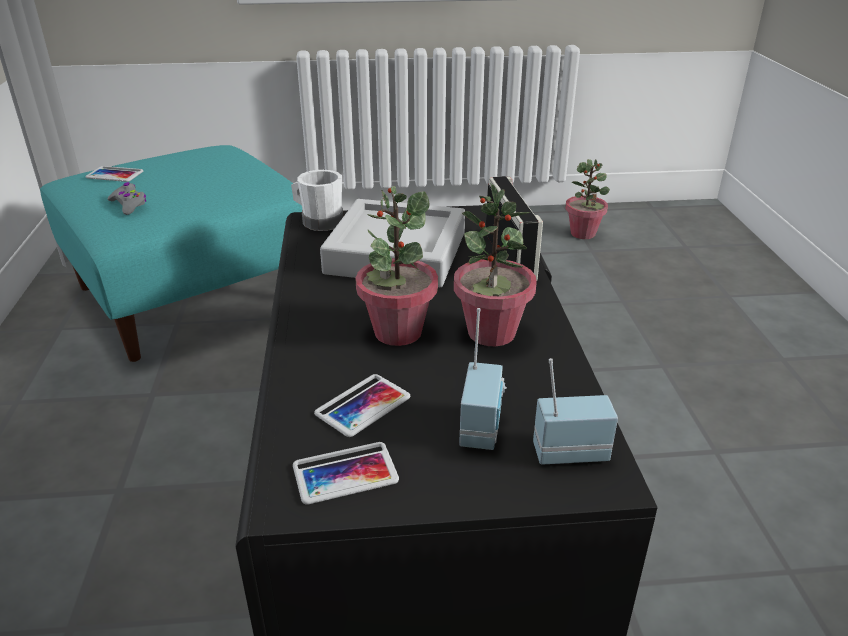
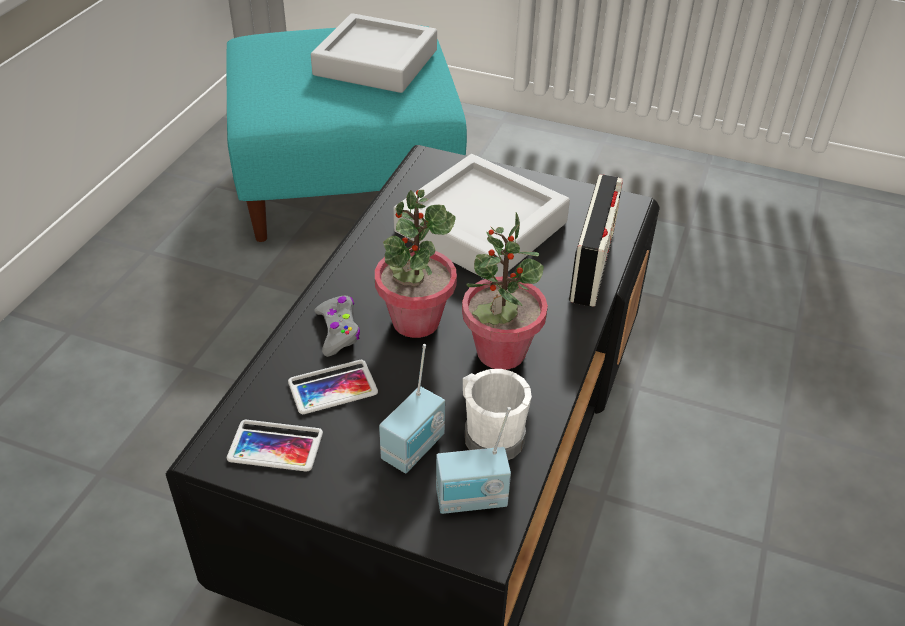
camera: 25 degrees right, 10 degrees up
(115, 174) = (293, 45): phone -> none
(129, 204) = (285, 88): grey game controller -> grey game controller (338, 331)
(203, 172) = (376, 62): none -> grey tray
(319, 221) = (434, 164): white mug -> white mug (489, 434)
(569, 451) = (472, 501): radio -> radio turned 150 degrees clockwise
(583, 234) = (816, 226): potted plant -> none

